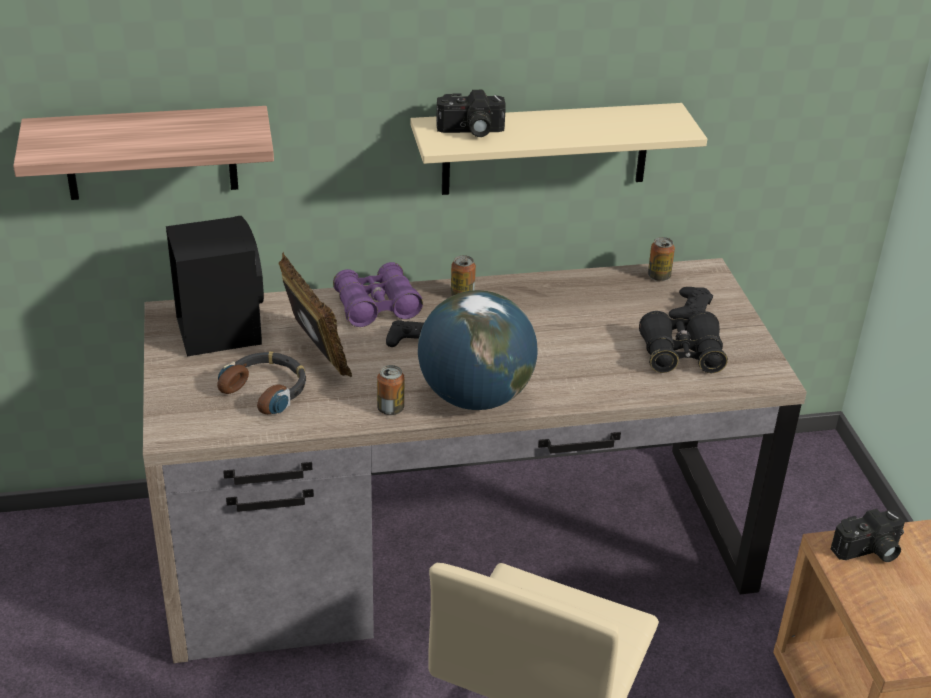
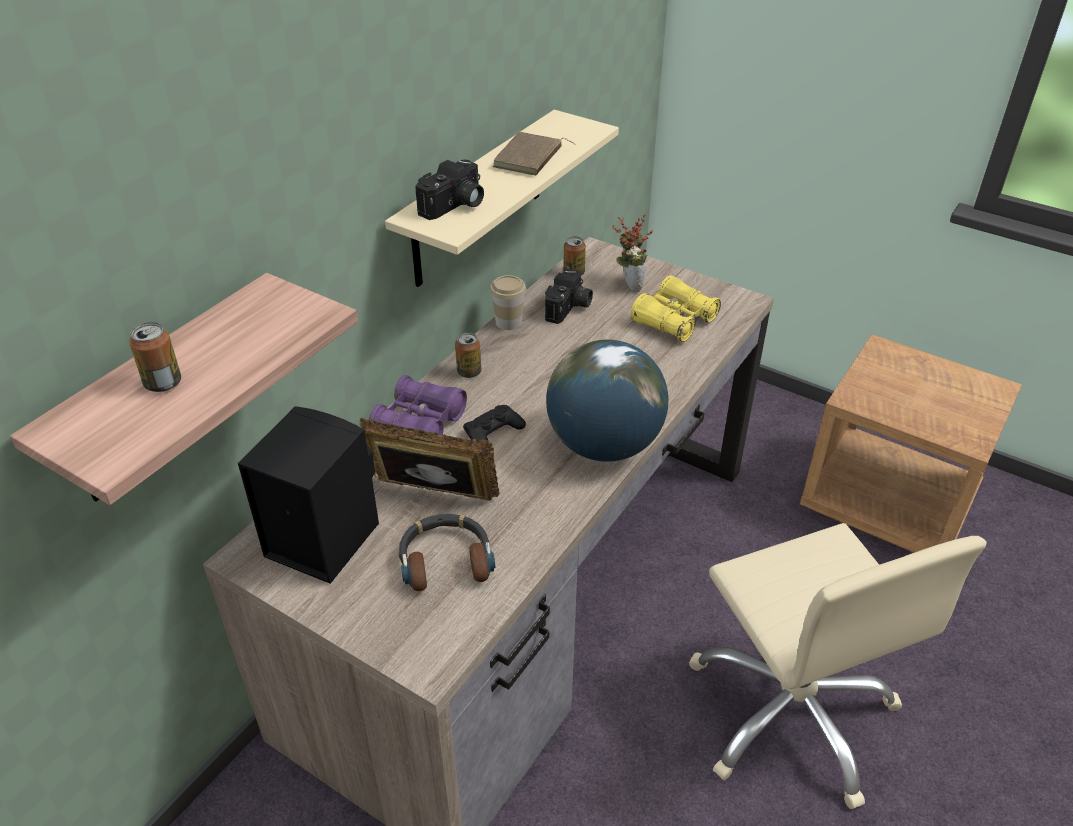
camera: 45 degrees left, 5 degrees up
(390, 409) = (563, 500): can -> can (163, 383)
(546, 281) = (508, 322): none -> cup
(587, 127) = (530, 158): none -> brown book
(681, 355) = (674, 321): black binoculars -> yellow binoculars
(690, 309) = (629, 285): black game controller -> potted plant
(869, 551) = (869, 388): camera -> camera (569, 308)

